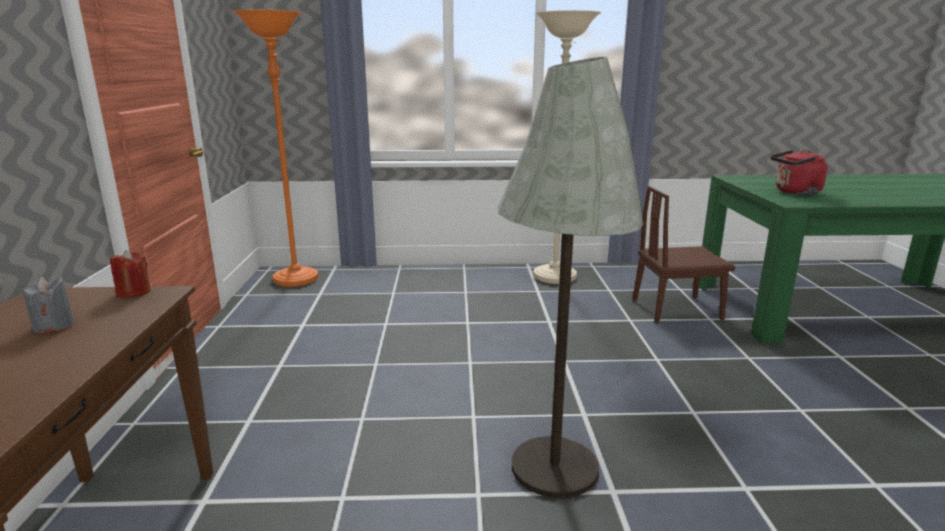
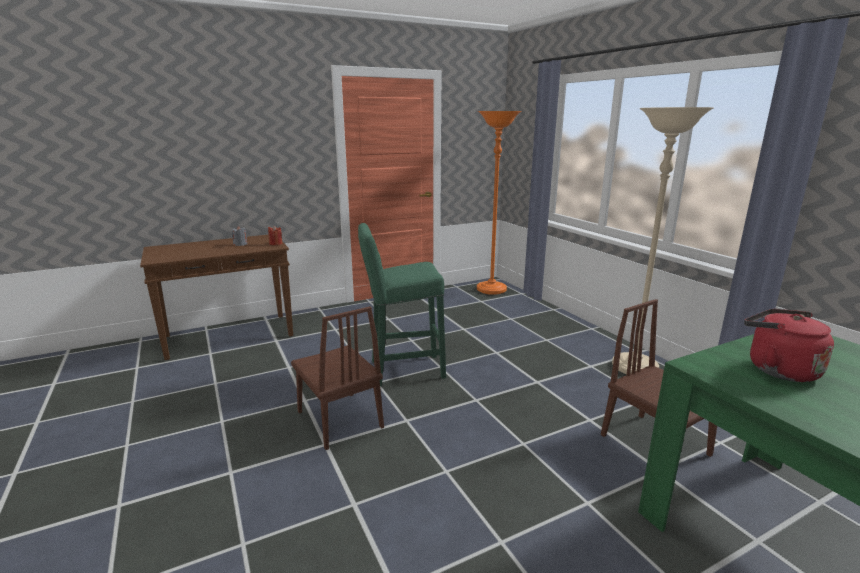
camera: 65 degrees right, 0 degrees up
(456, 389) = (402, 370): none -> green stool
(554, 467) = (339, 419): grey floor lamp -> brown chair

